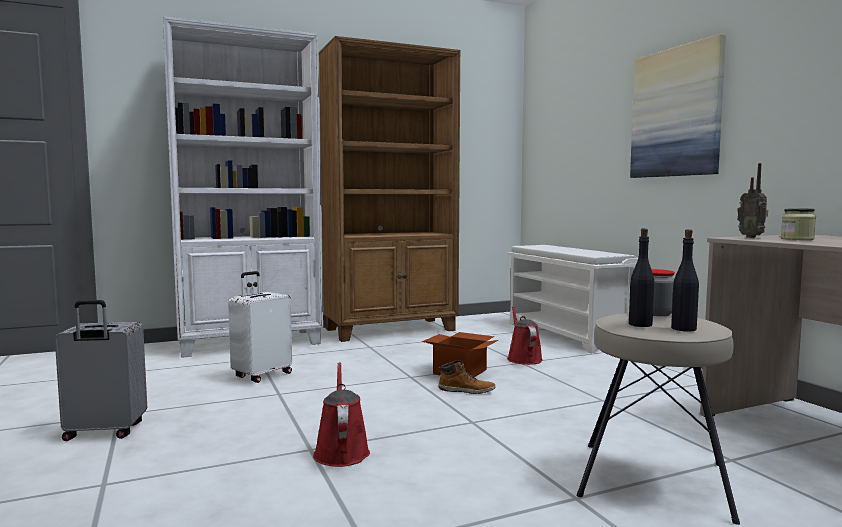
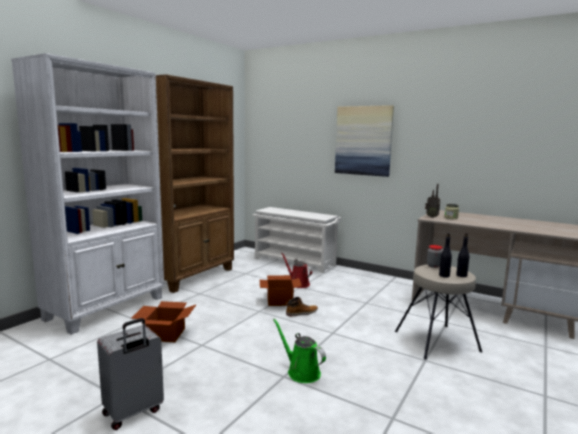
camera: 35 degrees left, 5 degrees up
(262, 375) = (165, 334): white suitcase -> cardboard box
(341, 451) = (301, 372): red watering can -> green watering can

